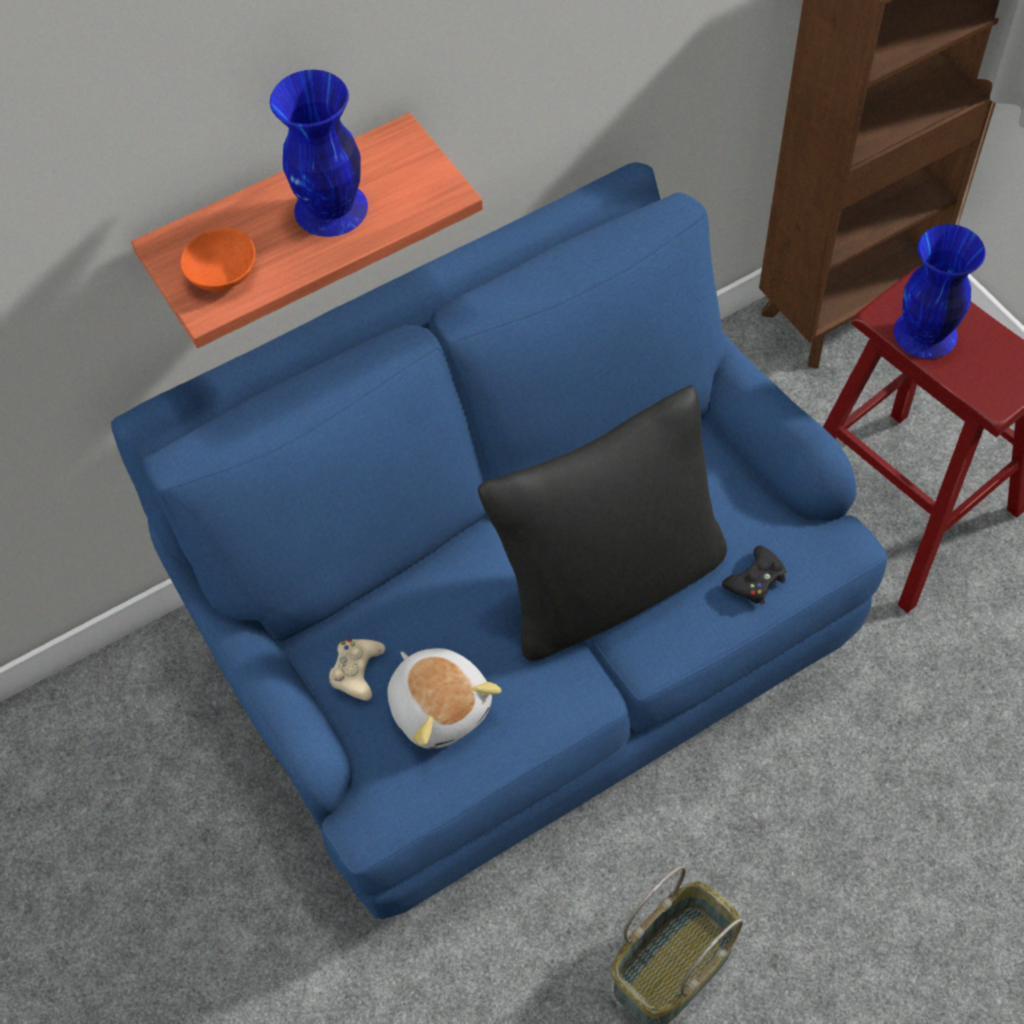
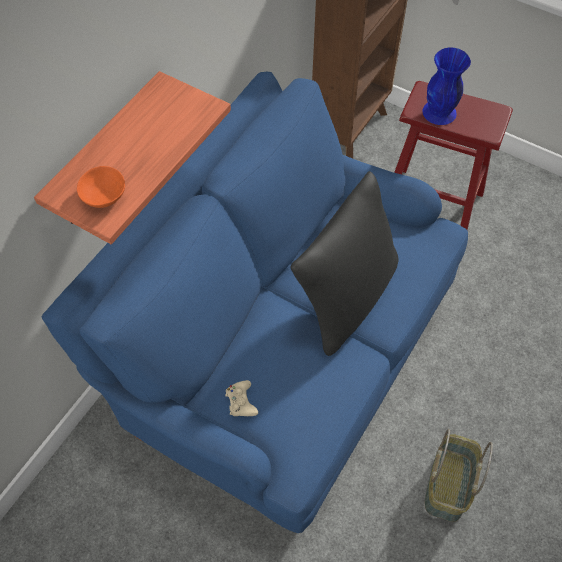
camera: 30 degrees left, 0 degrees up
(330, 209) = (147, 138): blue vase -> none
(440, 706) = (297, 400): plush toy -> none
(756, 580) = (417, 267): black game controller -> none

